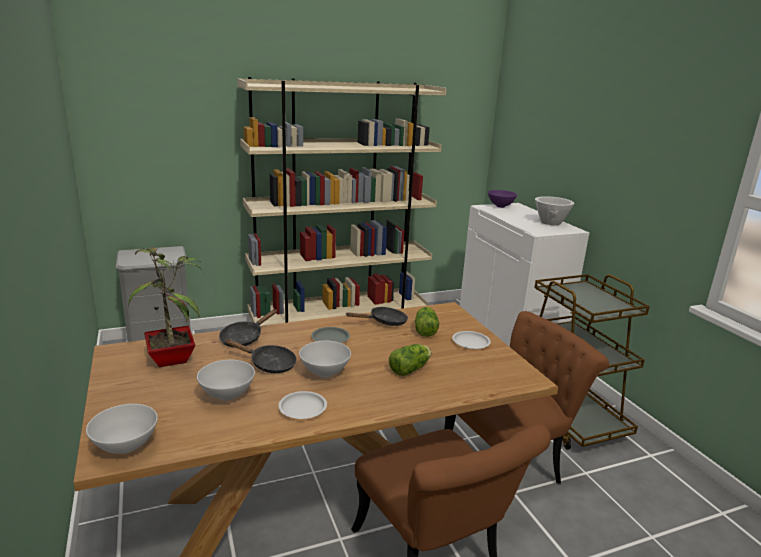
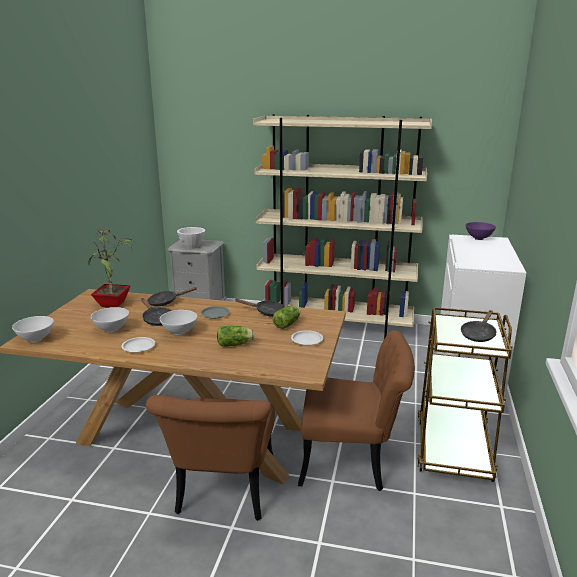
camera: 35 degrees right, 0 degrees up
(551, 222) = (501, 258): white bowl -> white bowl (192, 246)
(596, 298) = (478, 334): none -> black frying pan

